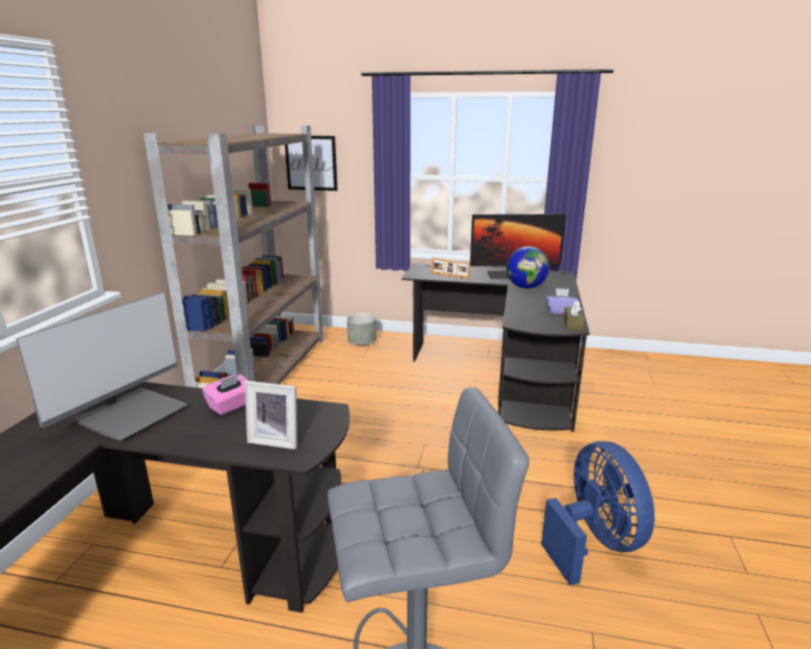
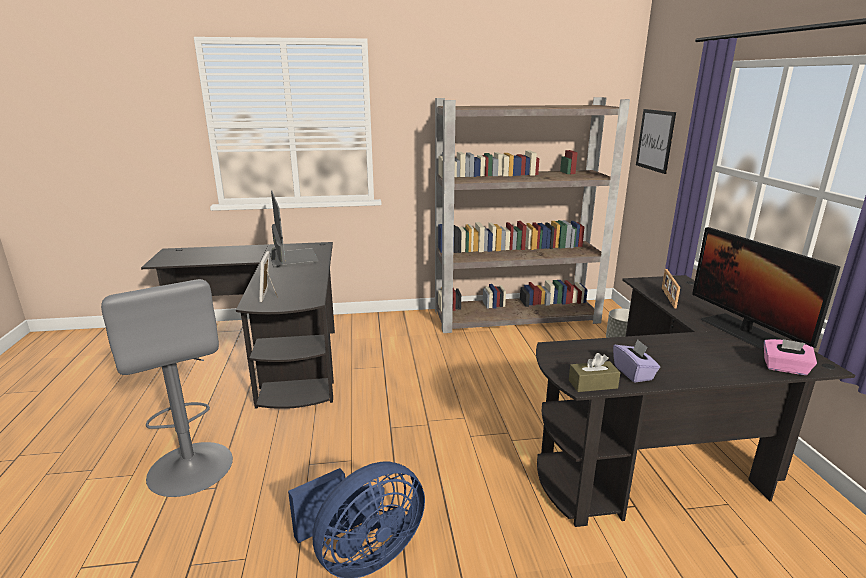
camera: 70 degrees right, 0 degrees up
(130, 414) = (291, 259): monitor -> monitor turned 120 degrees counterclockwise
(231, 406) = (309, 276): pink tissue box -> pink tissue box (785, 368)
(526, 287) = (701, 343): globe -> none

